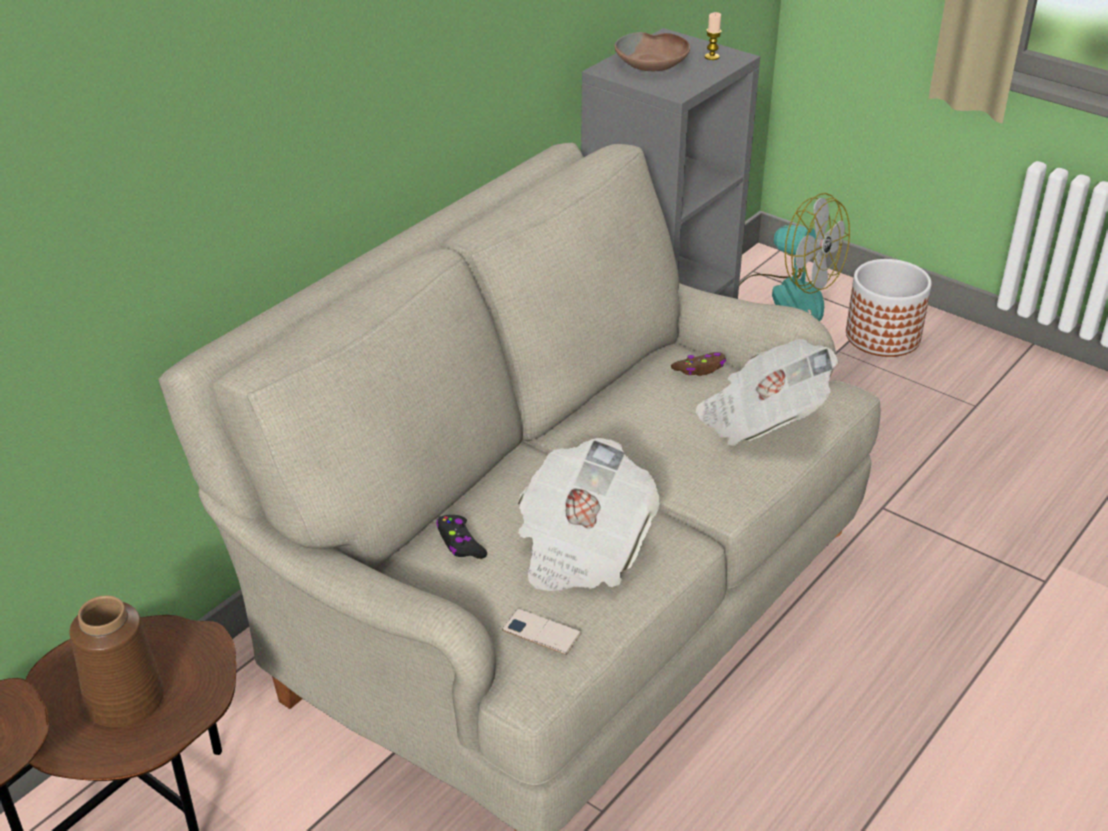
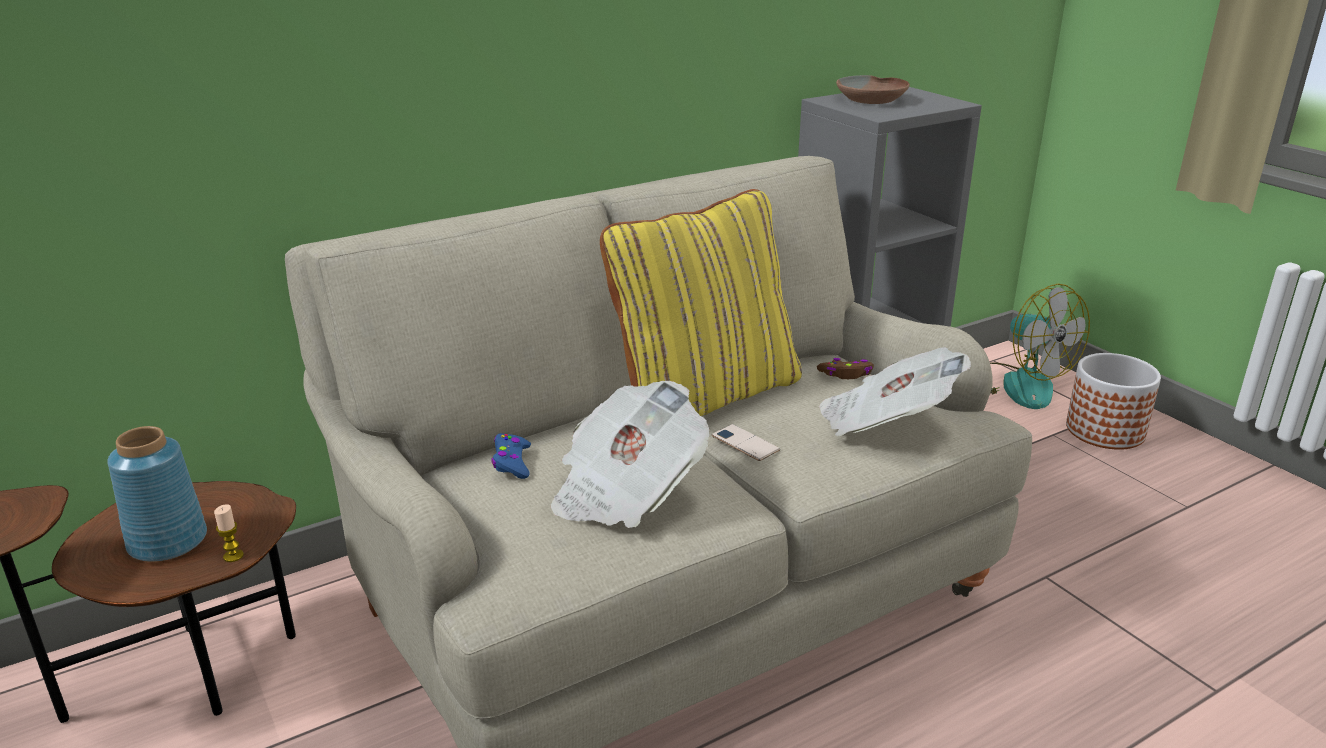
camera: 20 degrees right, 10 degrees down
(126, 700) = (169, 542): brown vase -> blue vase
(460, 543) = (512, 463): black game controller -> blue game controller
(541, 632) = (532, 553): phone -> phone (745, 443)
(583, 421) = (704, 395): none -> yellow pillow
(712, 57) = (932, 101): candle -> candle (233, 556)

